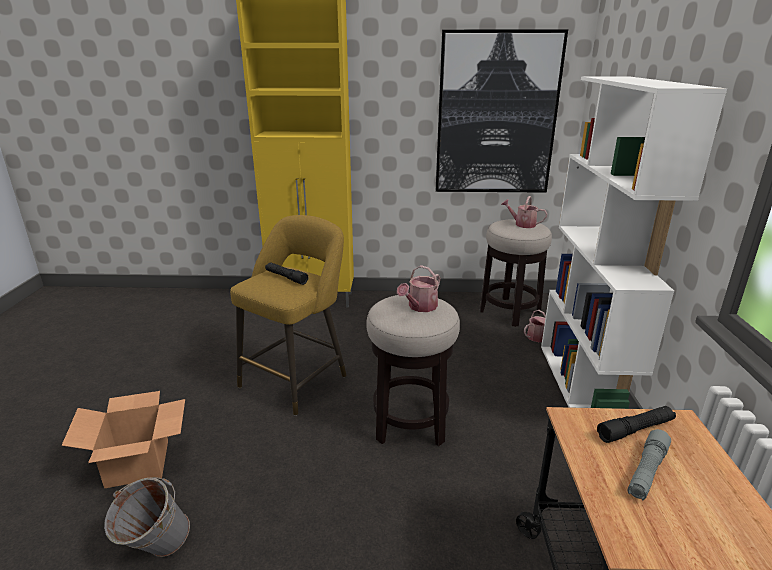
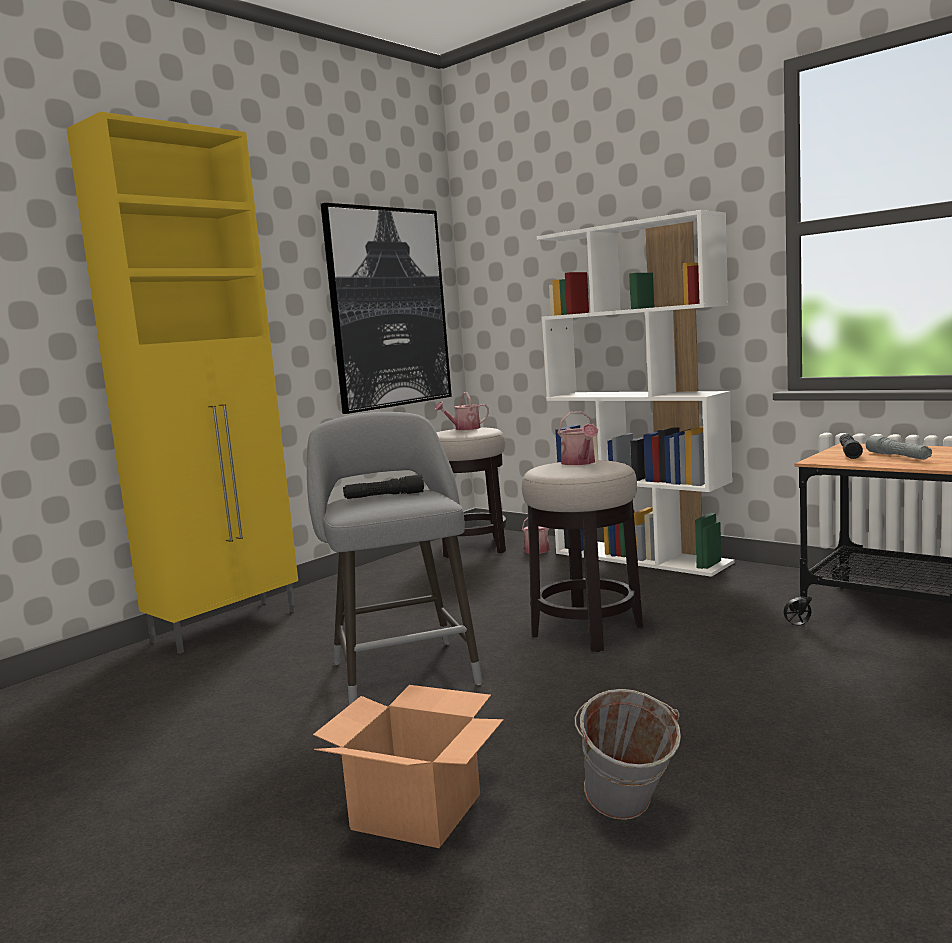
camera: 50 degrees left, 15 degrees down
(297, 378) = (402, 670): yellow stool -> grey stool

